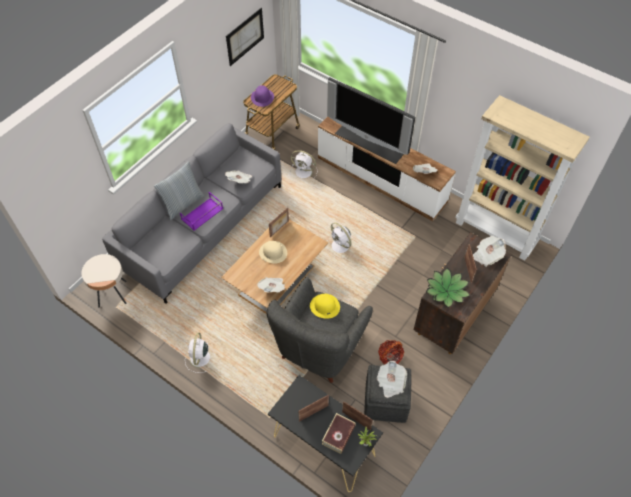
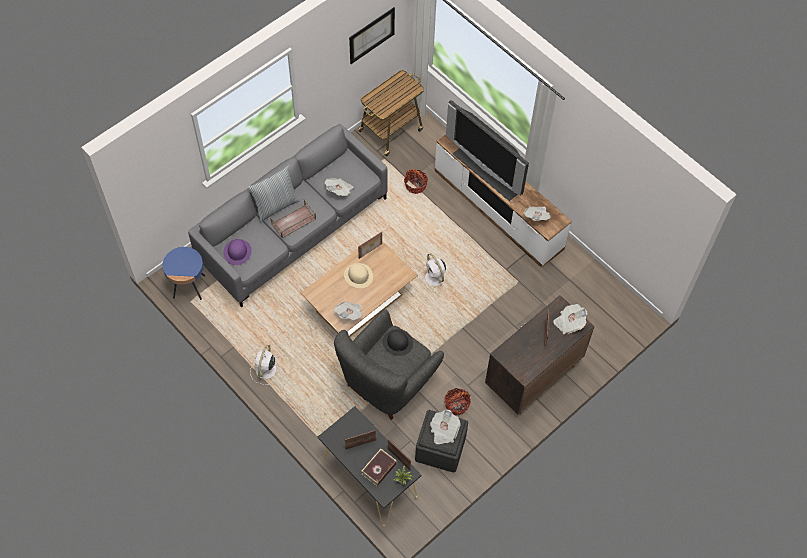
camera: 10 degrees right, 5 degrees up
(112, 294) = (189, 287): beige side table -> blue side table
(202, 214) = (293, 222): purple tray -> brown tray
(262, 97) = (382, 97): purple hat -> purple hat (237, 252)
(304, 172) = (415, 185): white fan -> basket
(324, 306) = (397, 342): yellow hat -> black hat
(446, 291) = (517, 352): potted plant -> none
(496, 232) = (607, 293): beige bookcase -> none

